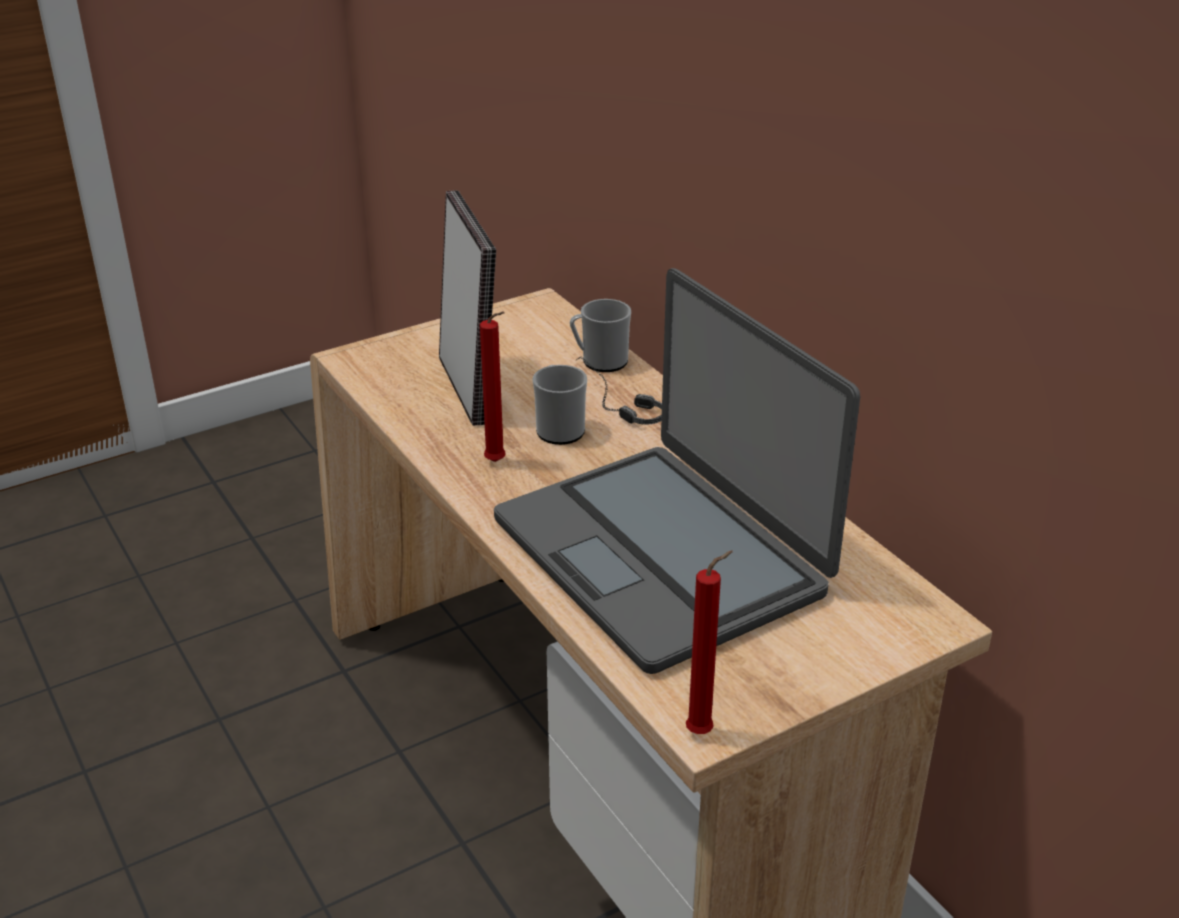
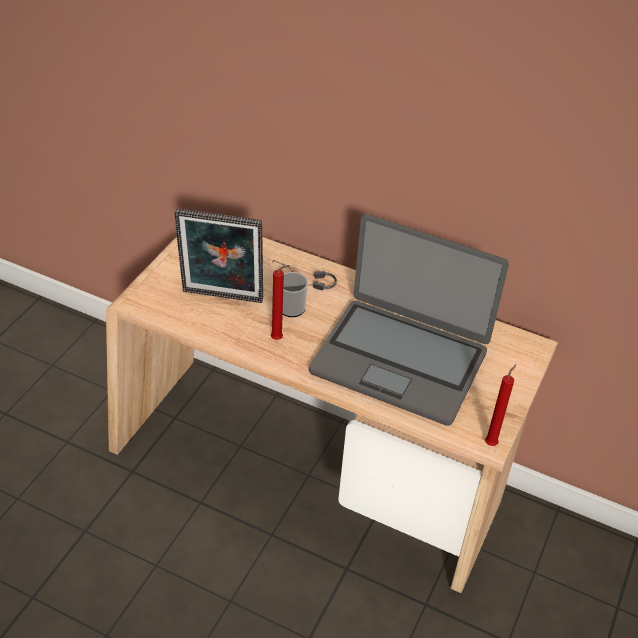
camera: 35 degrees left, 10 degrees up
(470, 389) = (221, 298): picture frame -> picture frame turned 150 degrees clockwise
(600, 361) = (271, 256): mug -> none

